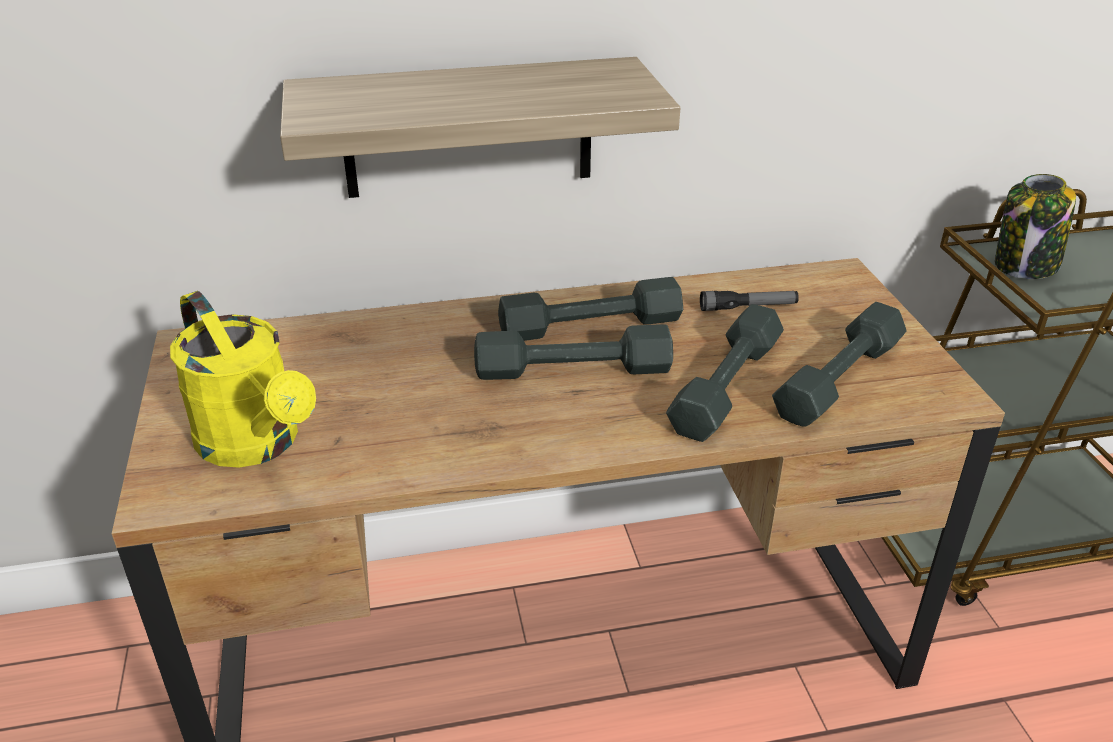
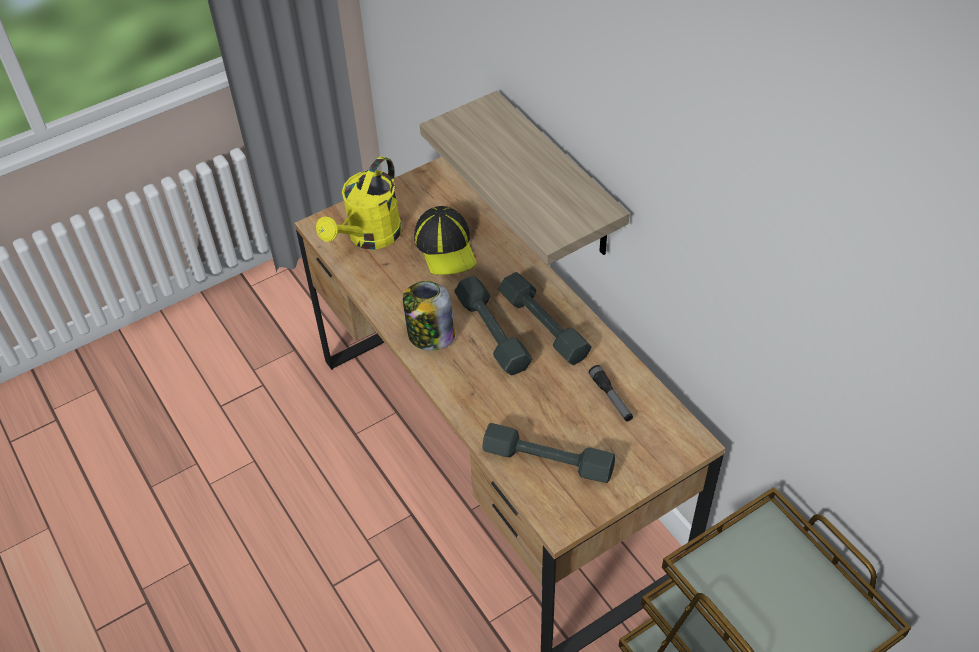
camera: 70 degrees right, 15 degrees up
(361, 371) = (446, 247): none -> cap
(725, 385) = (511, 406): grey dumbbell -> none
(1025, 266) = (767, 555): jar -> jar (430, 335)

